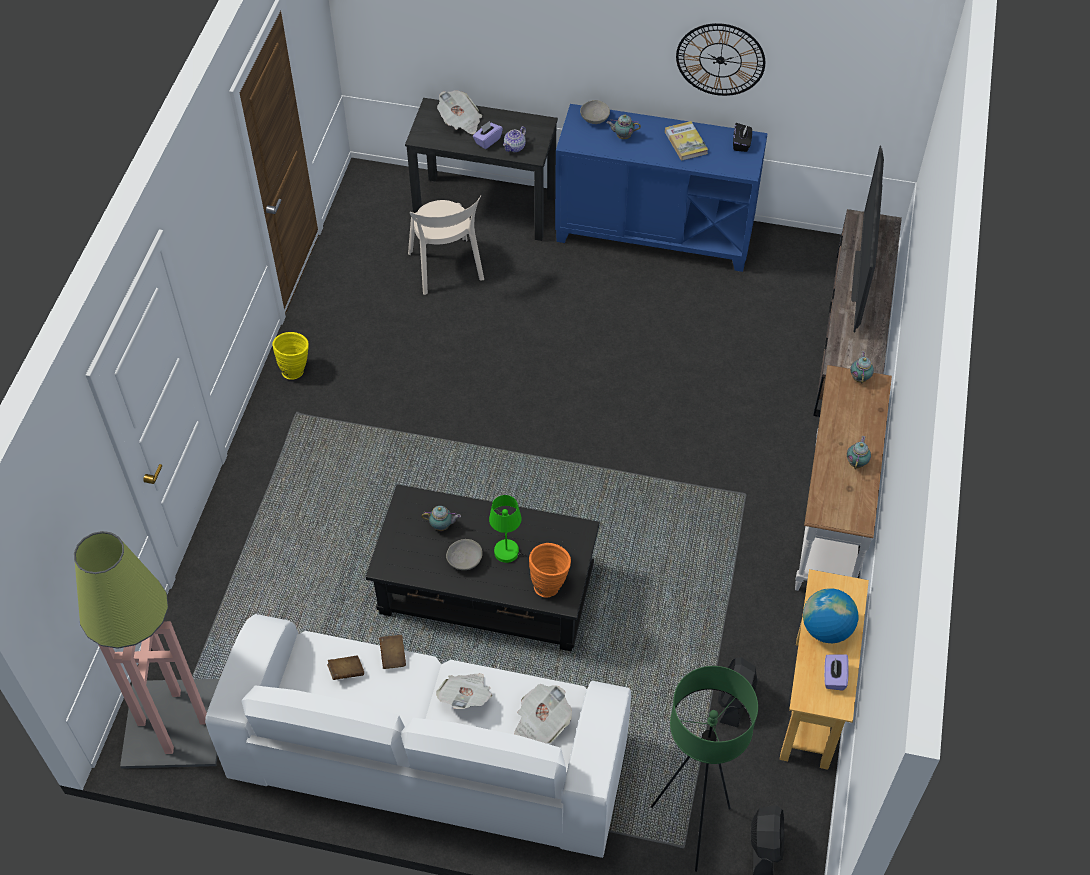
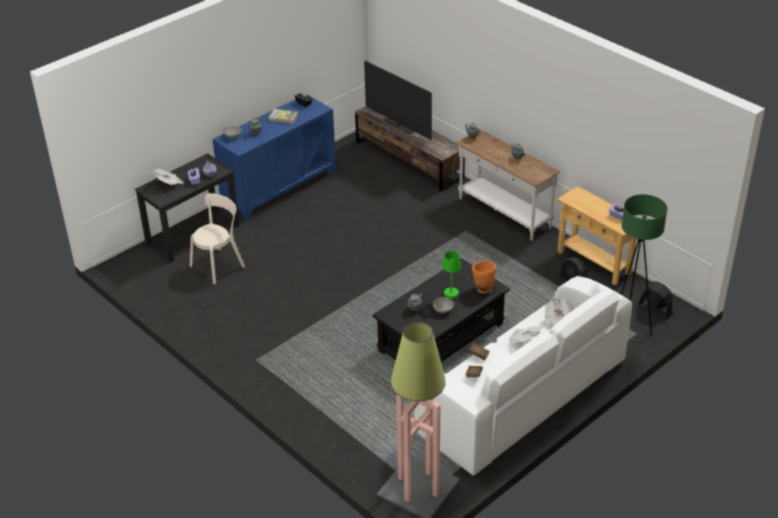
camera: 55 degrees left, 15 degrees down
(295, 369) = (224, 348): yellow vase -> none
(446, 269) = (219, 265): beige chair -> beige chair turned 60 degrees counterclockwise
(720, 59) = (275, 64): wall clock -> none
(826, 629) = (592, 207): globe -> none

